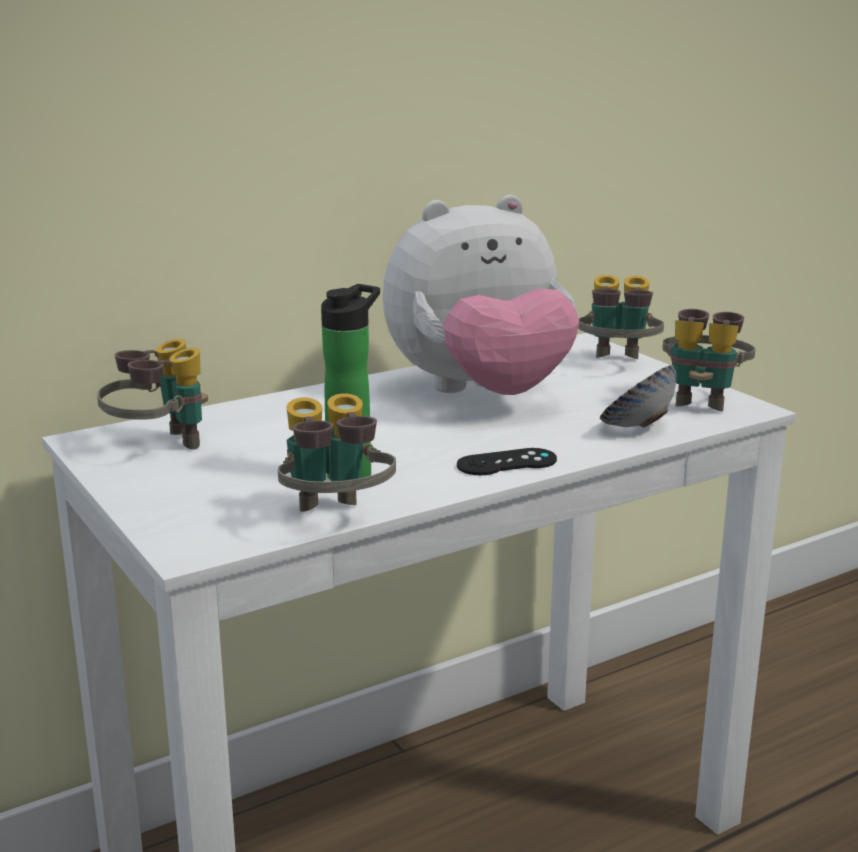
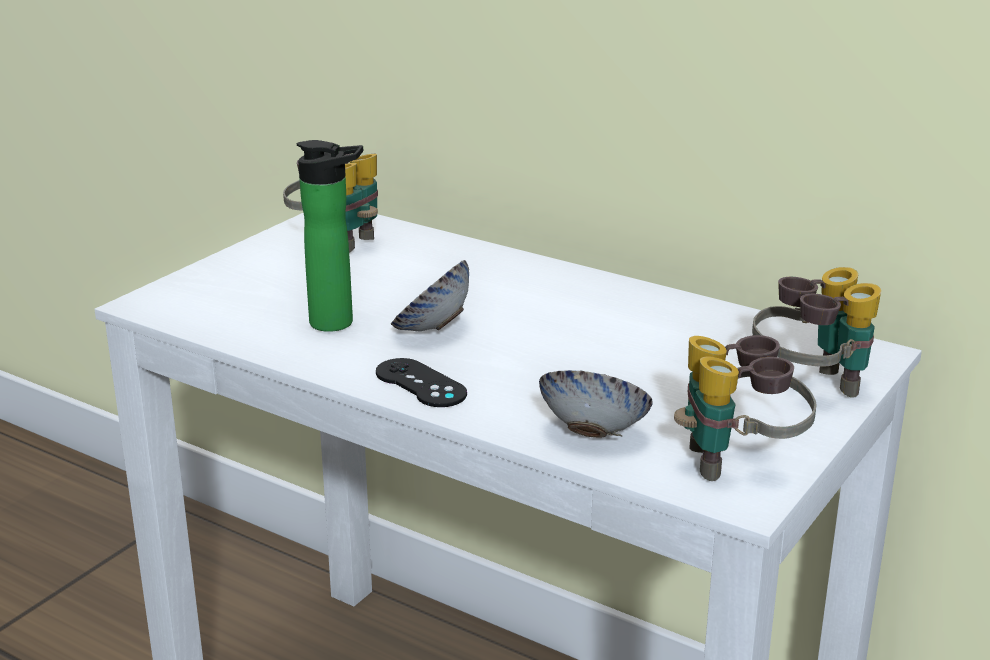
camera: 65 degrees right, 5 degrees up
(334, 519) = (232, 338): binoculars -> none
(407, 443) = (431, 329): none -> bowl
(480, 394) = (608, 333): plush toy -> none

